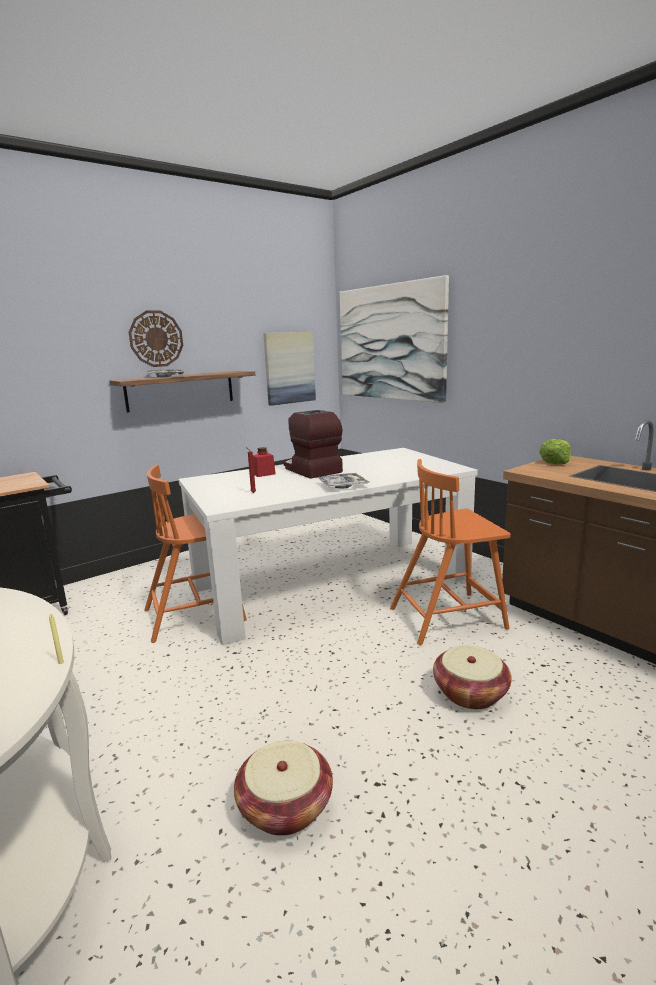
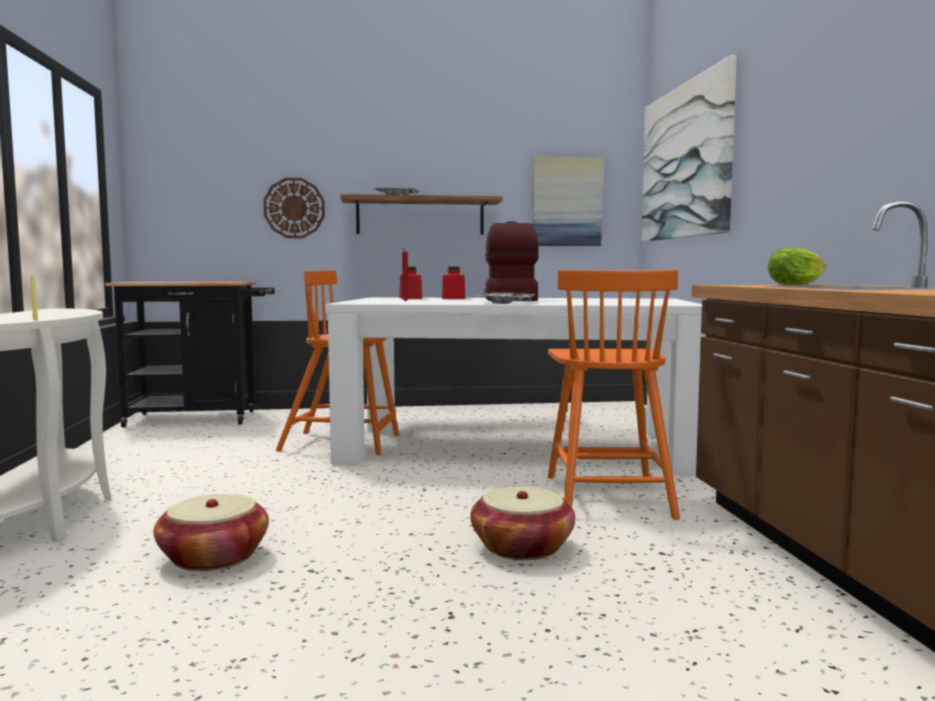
camera: 30 degrees right, 10 degrees down
(156, 339) = (398, 157): wall clock -> wall clock (294, 208)
(228, 479) = (410, 298): none -> red jar
(449, 617) = (607, 495): orange chair -> orange chair turned 105 degrees counterclockwise

